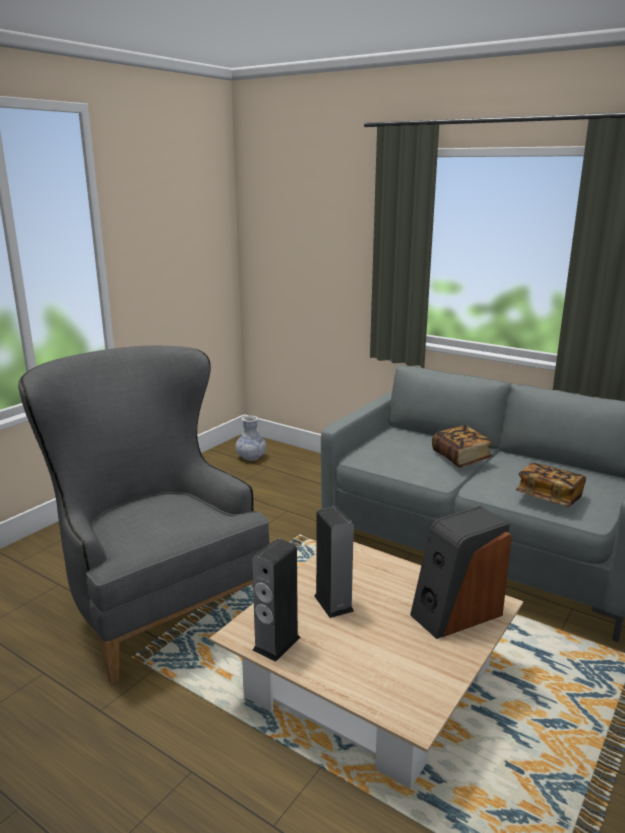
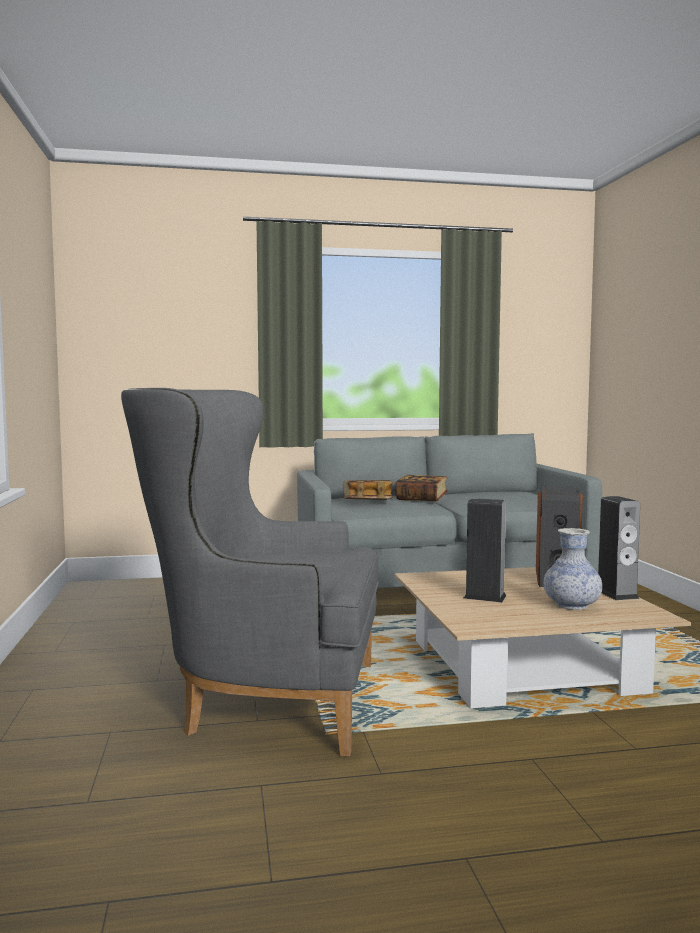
camera: 45 degrees left, 15 degrees down
(251, 457) = (119, 594): vase -> vase (571, 605)
(276, 643) = (506, 622): speaker -> speaker (616, 594)
(549, 497) = (521, 500): book -> book (367, 502)

